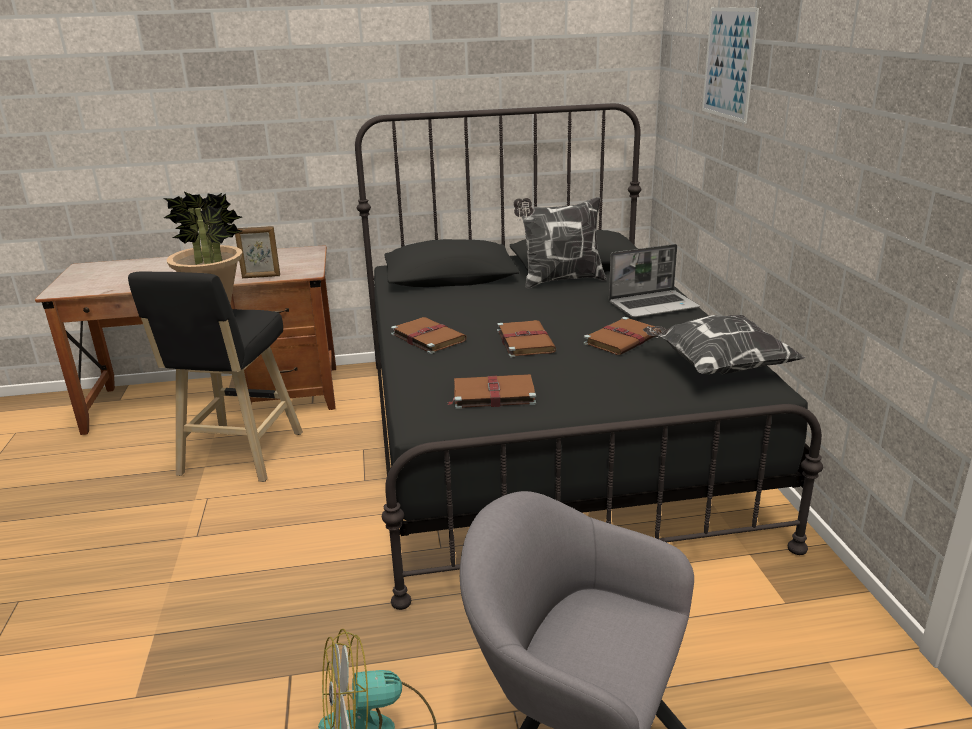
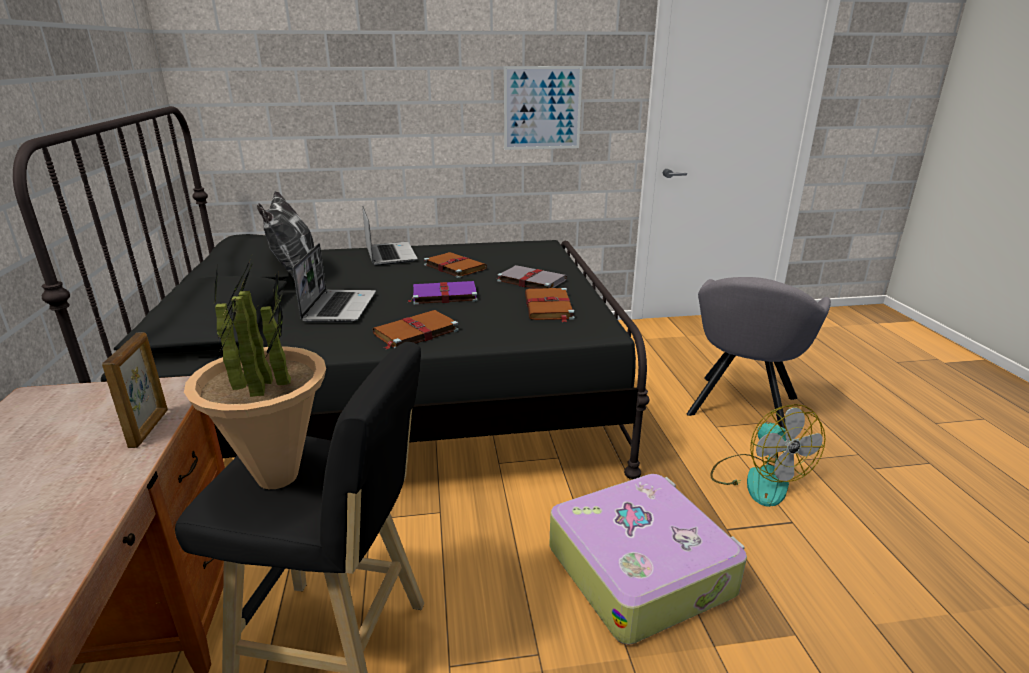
camera: 90 degrees left, 0 degrees up
(258, 597) = (641, 568): none -> suitcase
(488, 304) = (339, 307): none -> laptop
(525, 341) = (443, 295): brown book -> purple book
(584, 382) = (530, 280): none -> grey book
(716, 367) = (512, 249): pillow -> none
(728, 63) = (330, 52): picture -> picture (542, 108)

